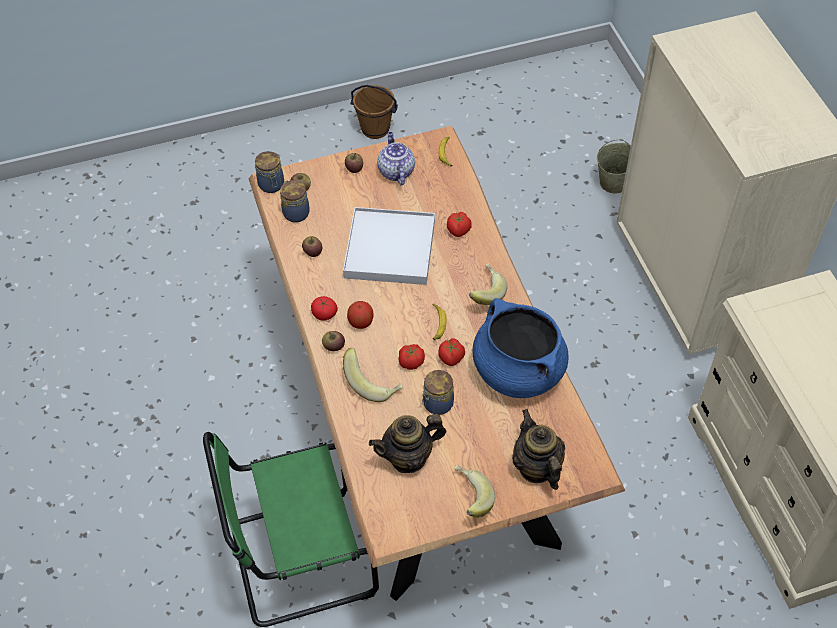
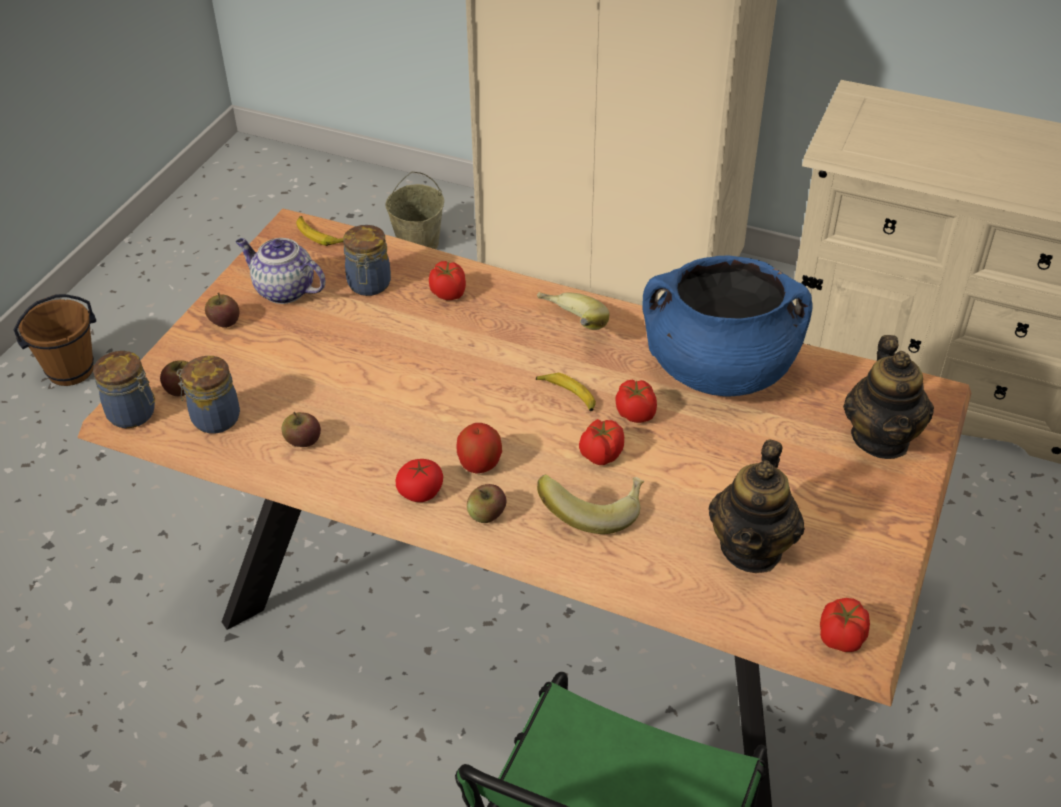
camera: 50 degrees left, 10 degrees down
(385, 523) = (840, 638): none -> tomato
(389, 249) = (396, 367): white tray -> none
(437, 404) = (694, 470): jar -> jar (369, 285)
(469, 498) = (873, 527): banana -> none
(536, 467) = (881, 438): teapot -> teapot turned 105 degrees counterclockwise

